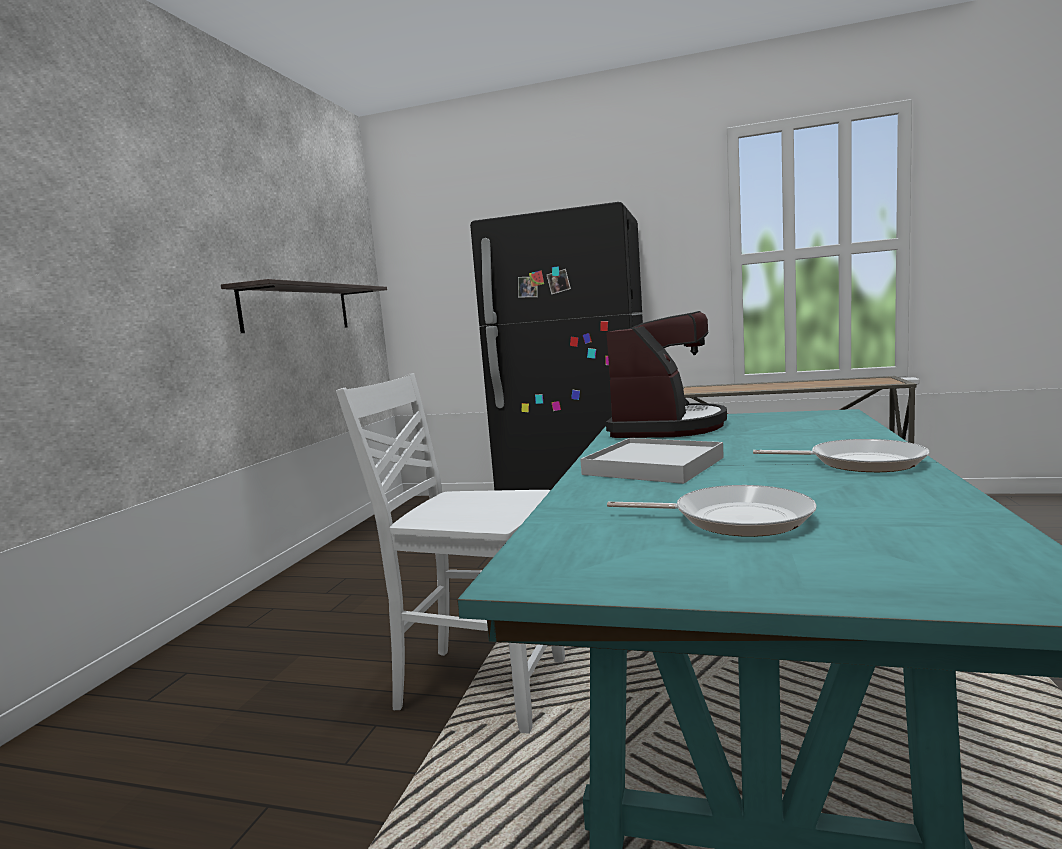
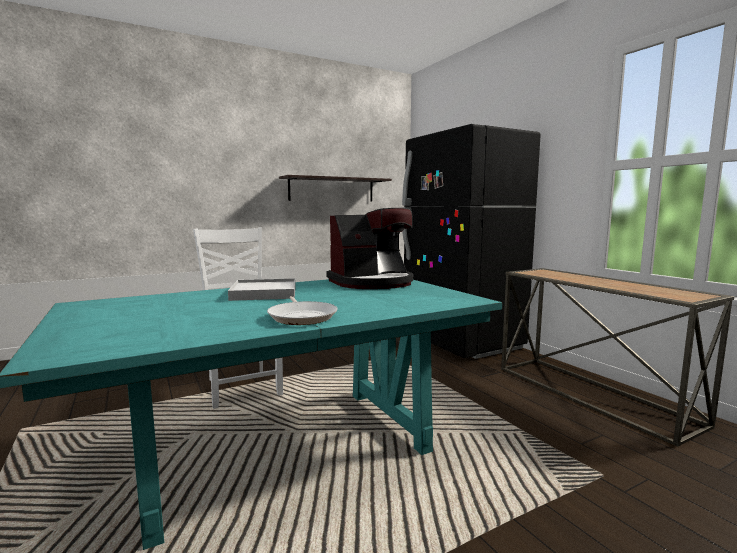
camera: 45 degrees right, 0 degrees up
(734, 519) = (163, 313): frying pan -> none

